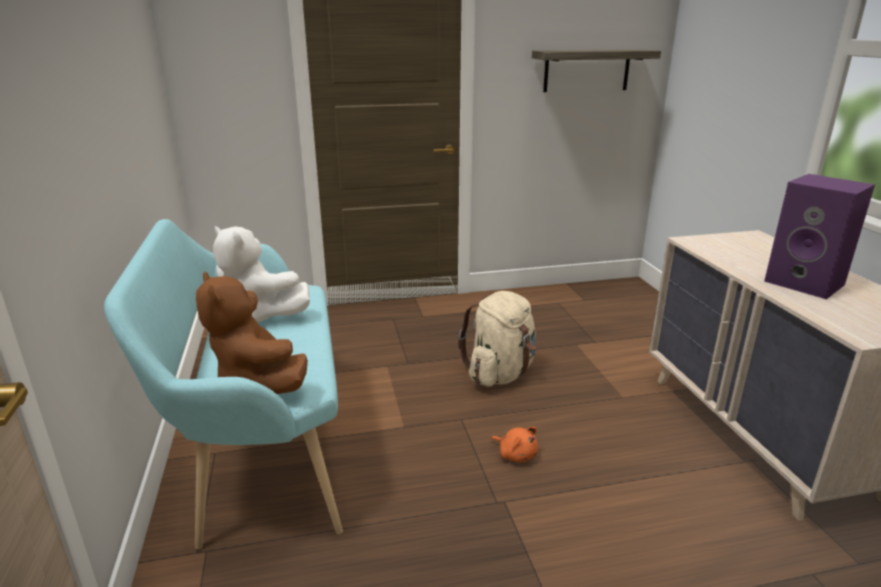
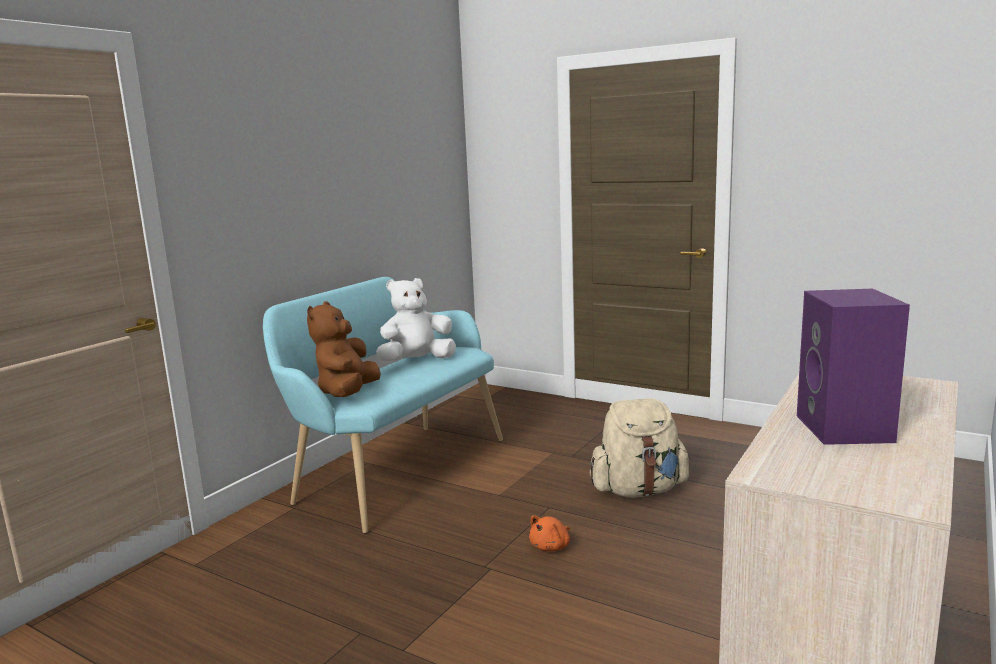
camera: 45 degrees right, 10 degrees down
(259, 316) = (416, 361): white plush toy -> white plush toy turned 75 degrees clockwise
(516, 454) = (551, 546): orange plush toy -> orange plush toy turned 45 degrees clockwise
(586, 70) = (881, 170): shelf -> none

